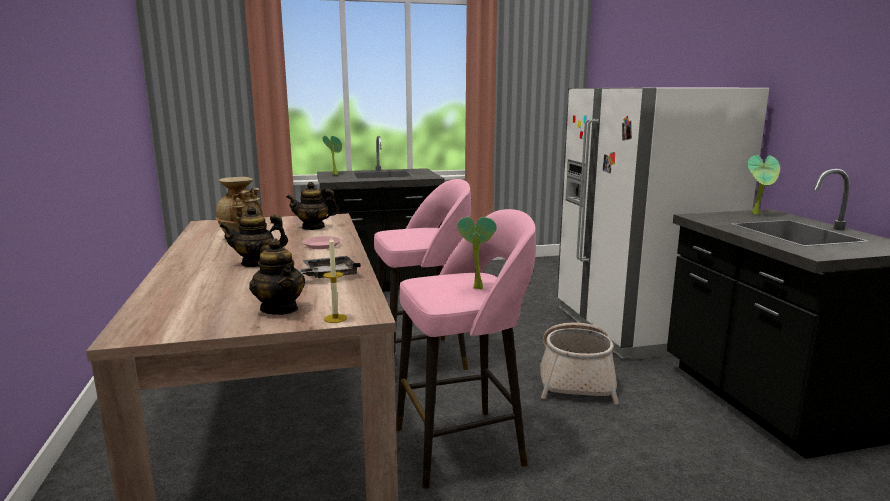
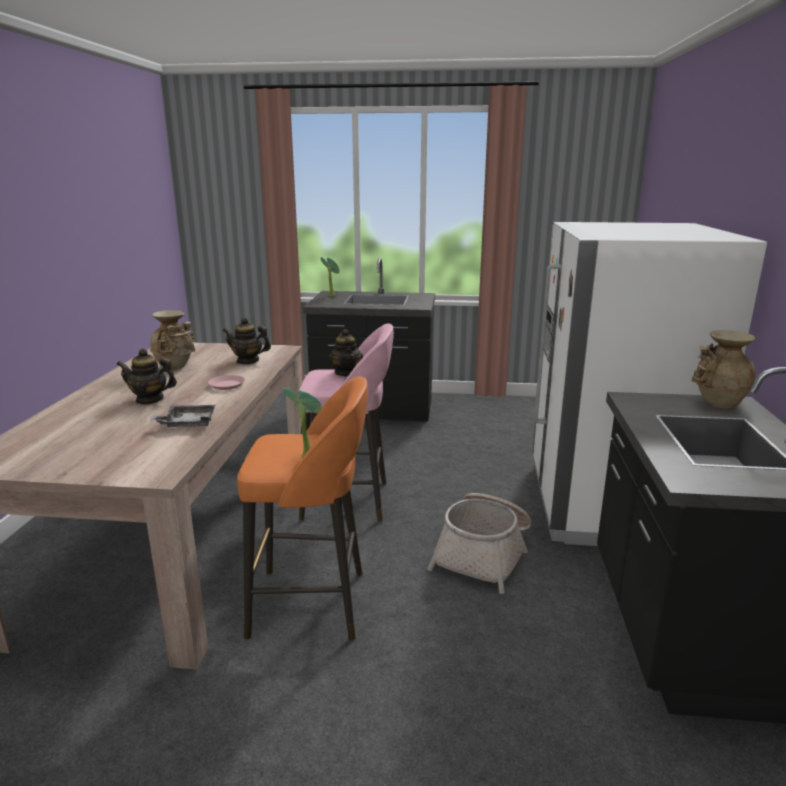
camera: 20 degrees right, 5 degrees up
(280, 309) = (103, 457): teapot -> teapot (346, 373)
(335, 318) = (130, 476): candle -> none
(463, 446) = (312, 604): pink stool -> orange stool
(757, 214) = (717, 403): potted plant -> beige vase

